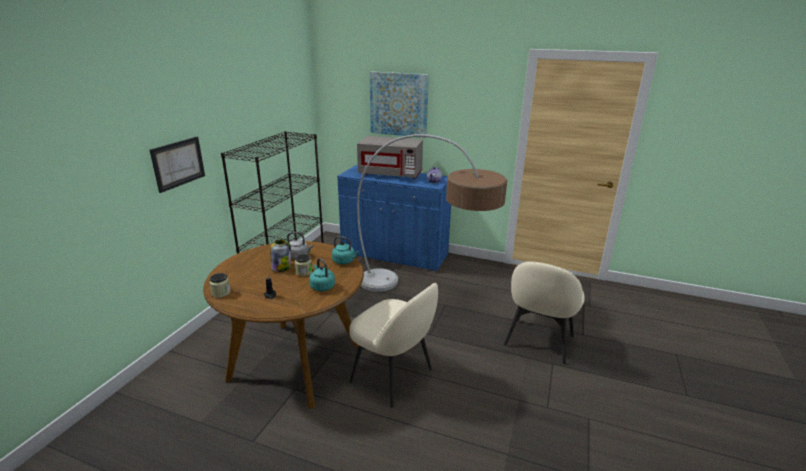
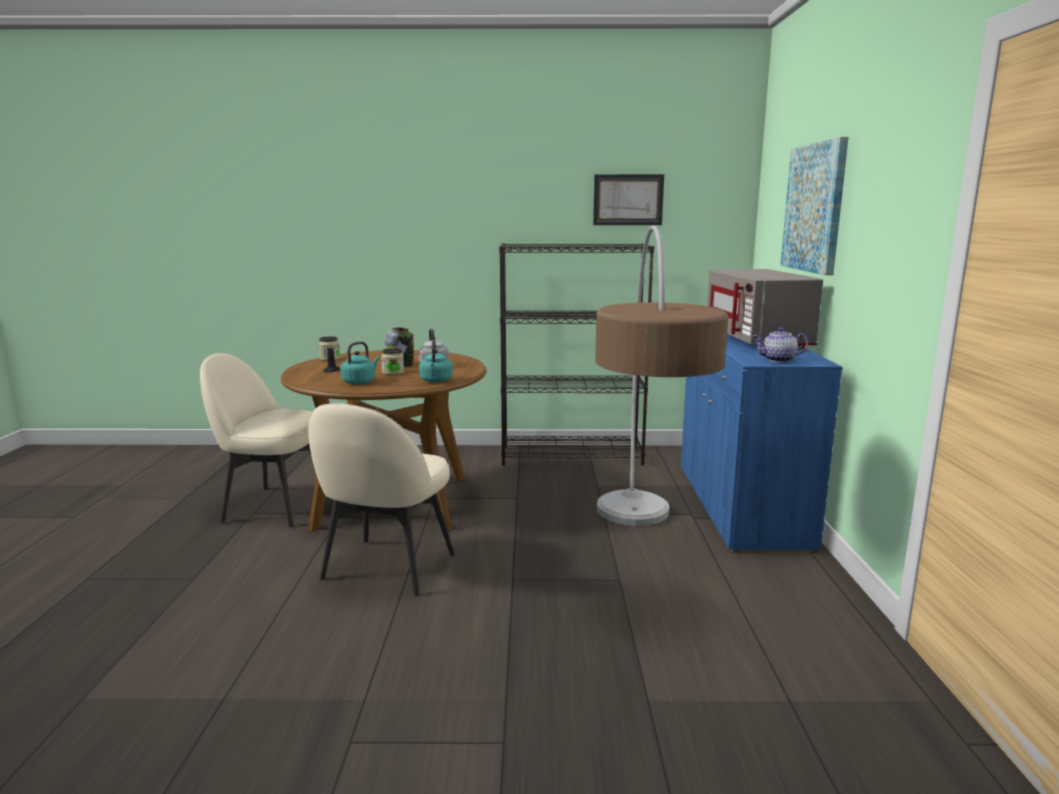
camera: 70 degrees right, 10 degrees down
(178, 163) = (441, 241): picture -> picture (628, 200)
(538, 342) = (576, 713): beige chair -> beige chair (274, 506)

